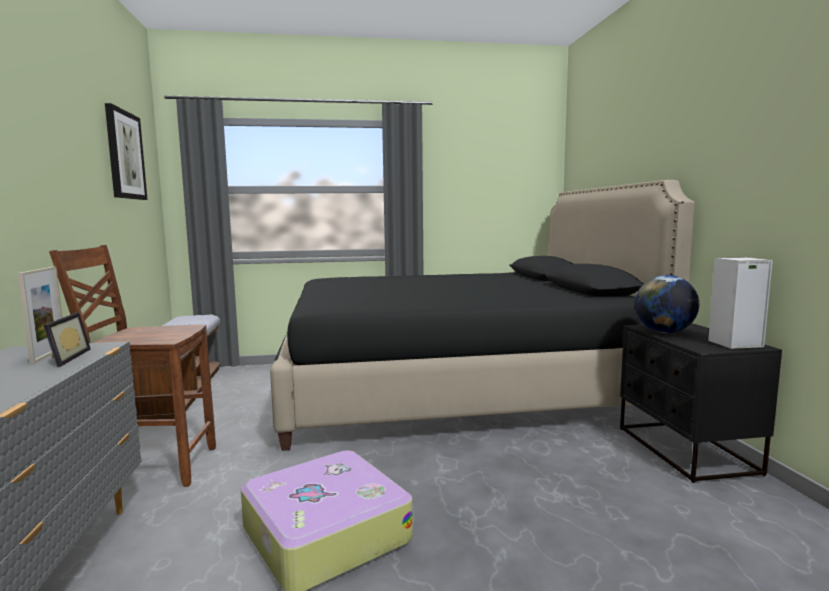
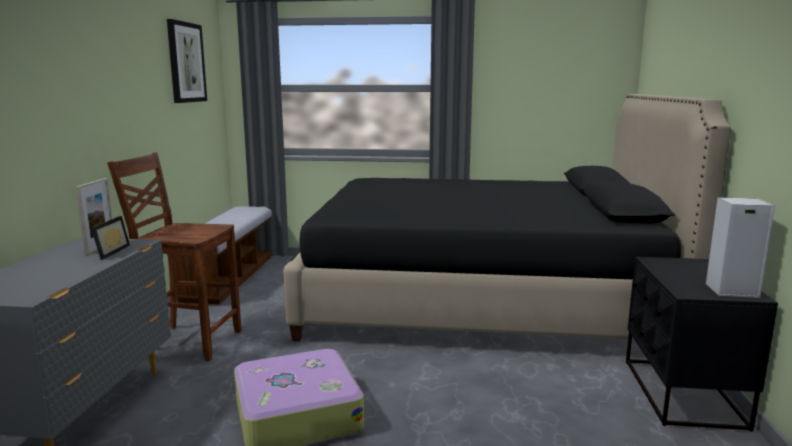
camera: 15 degrees right, 5 degrees up
(664, 332) = (668, 269): globe -> none

